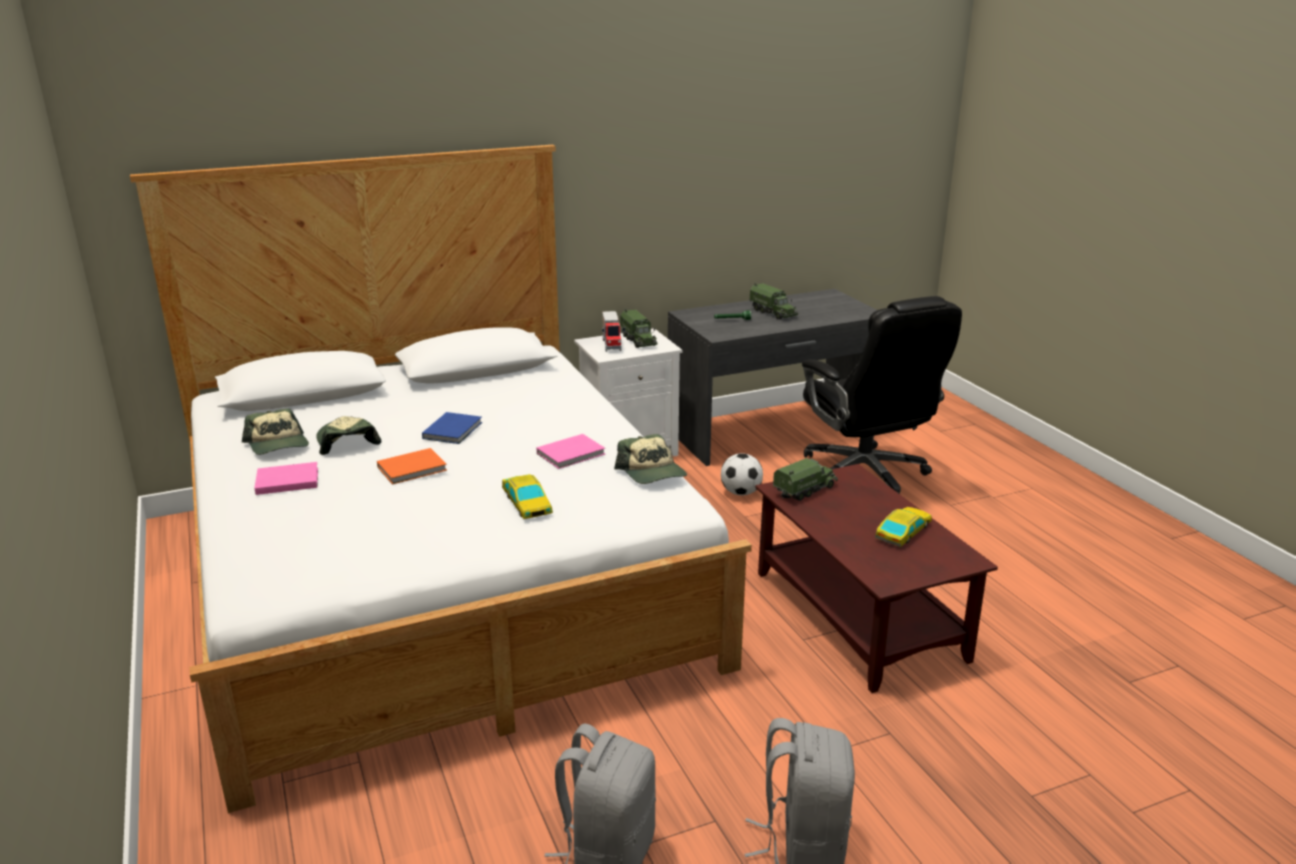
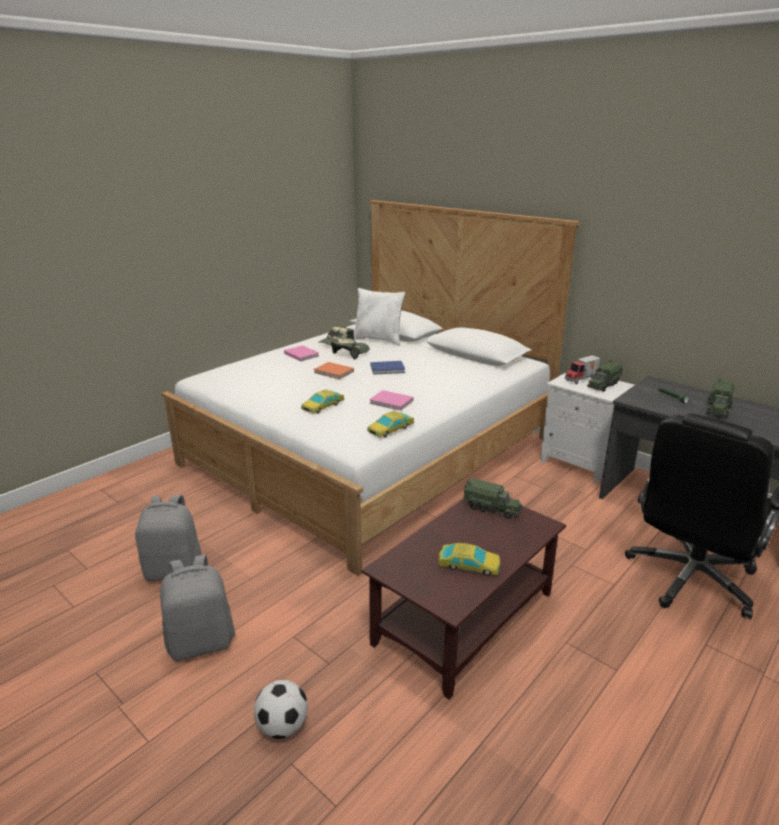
camera: 65 degrees right, 0 degrees up
(316, 411) = (378, 340): none -> white pillow
(652, 473) = (391, 429): cap -> toy car
(741, 493) = (579, 522): football -> football (282, 727)

